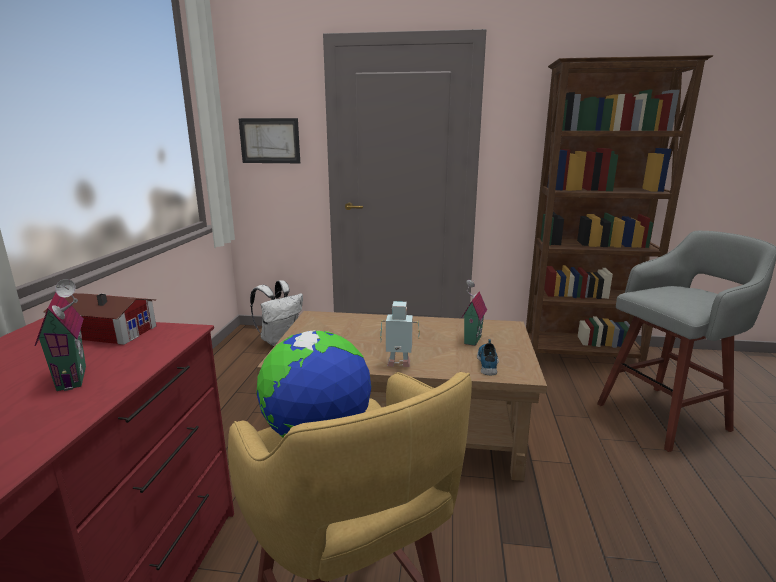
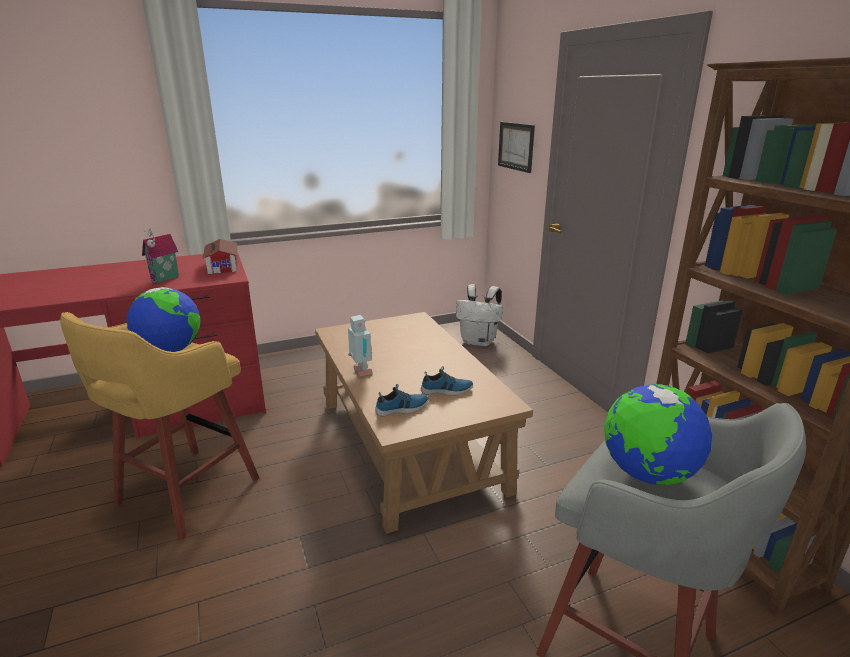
camera: 60 degrees right, 5 degrees up
(471, 339) = (447, 390): toy house -> shoe
(680, 294) = (647, 474): none -> globe

